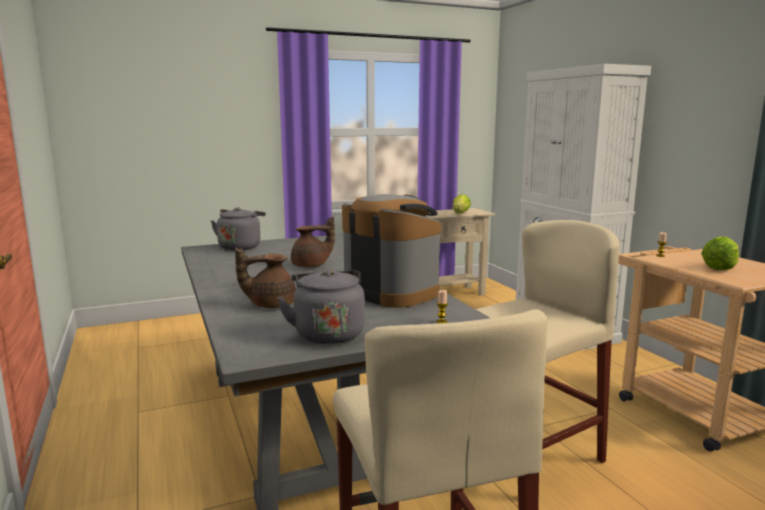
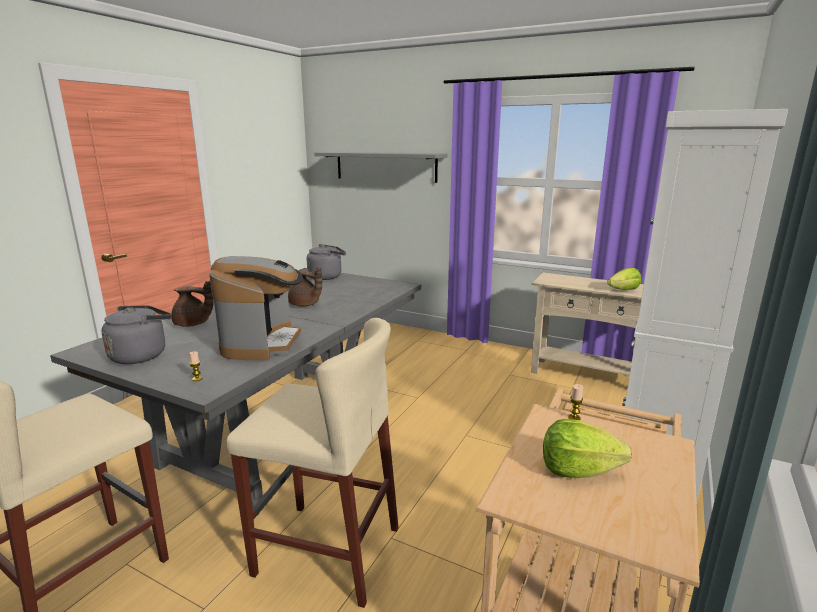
camera: 50 degrees right, 5 degrees up
(185, 121) = (385, 166): none -> grey shelf
(270, 304) = (193, 324): brown teapot -> brown teapot turned 150 degrees clockwise

